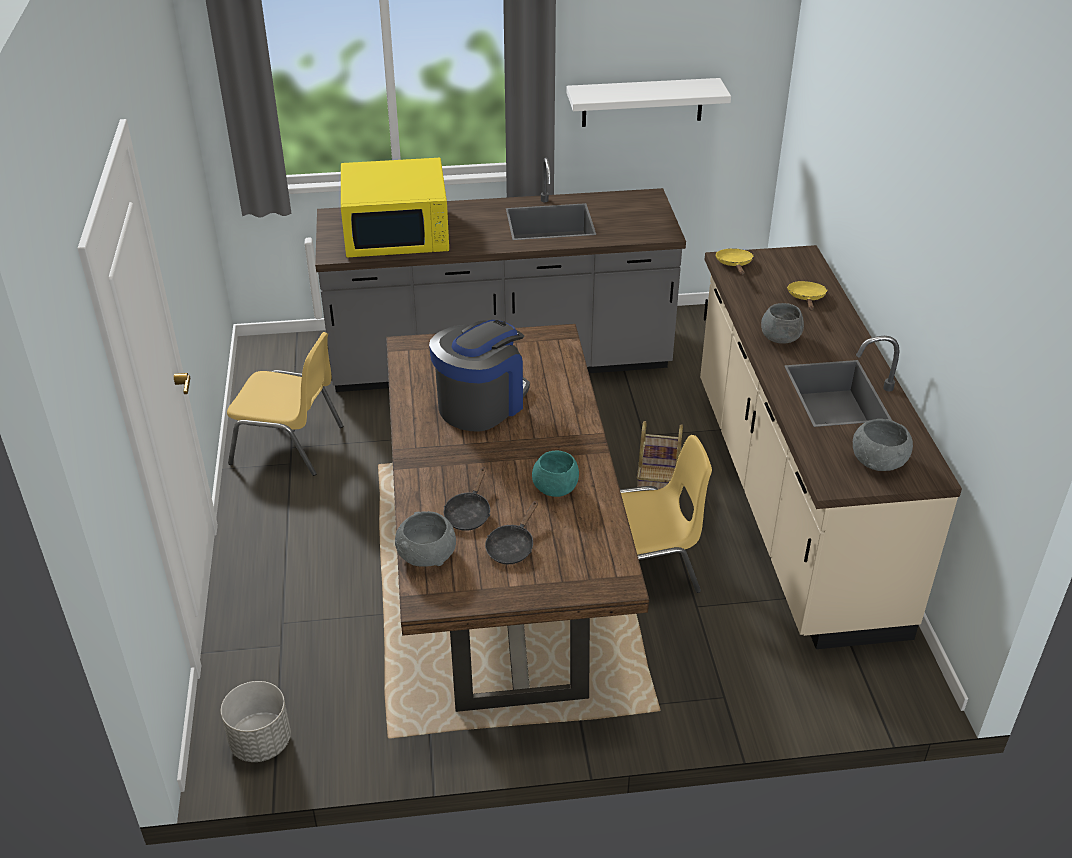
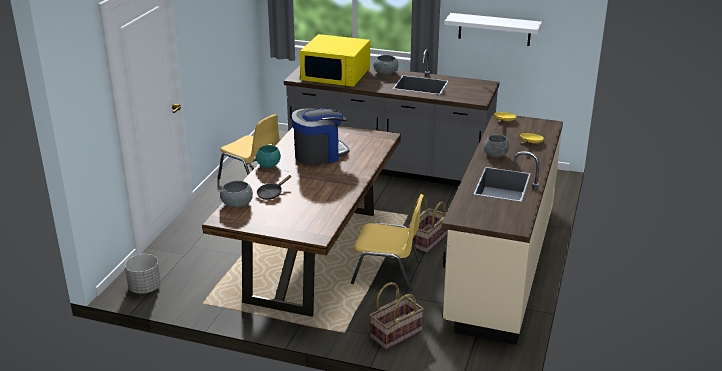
camera: 25 degrees right, 10 degrees down
(512, 546) = (279, 210): black frying pan -> none
(555, 489) = (322, 195): turquoise bowl -> turquoise bowl (268, 165)
(736, 683) = (395, 333): none -> basket
(878, 460) = (494, 215): grey bowl -> grey bowl (385, 72)

